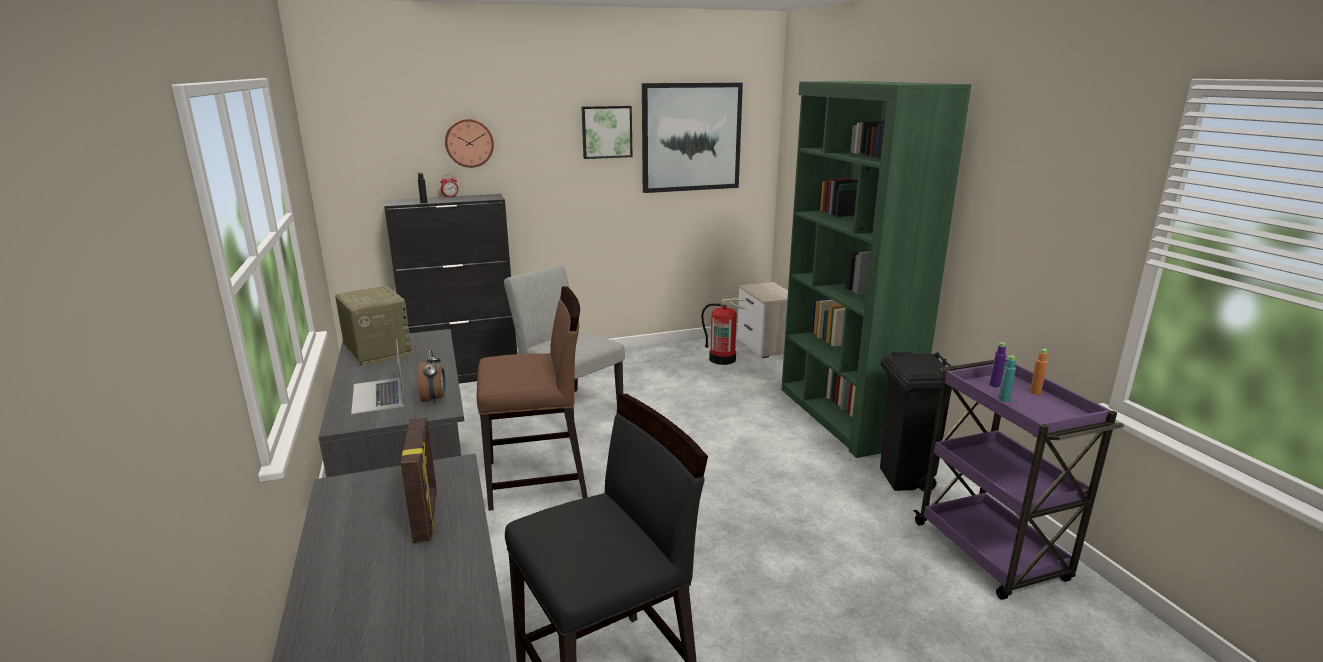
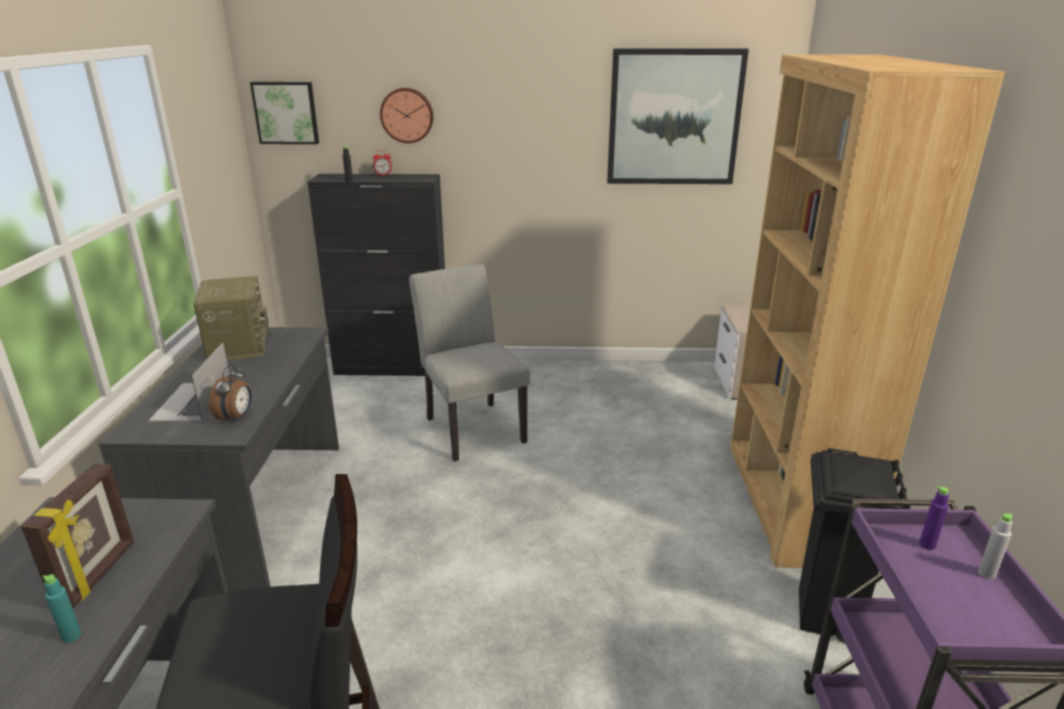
camera: 20 degrees right, 5 degrees up
(537, 479) = (388, 509): brown chair -> none
(606, 132) = (566, 107): picture -> picture (286, 112)
(723, 359) = (681, 392): fire extinguisher -> none
(843, 416) = (790, 501): green bookcase -> brown bookcase
(1003, 400) = (922, 576): turquoise bottle -> turquoise bottle (71, 636)
(1035, 392) = (986, 573): orange bottle -> grey bottle

